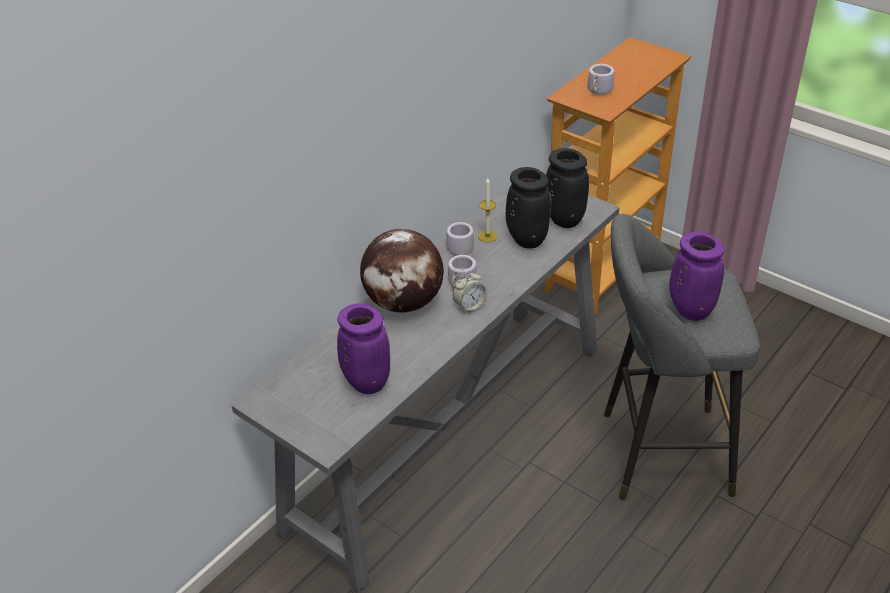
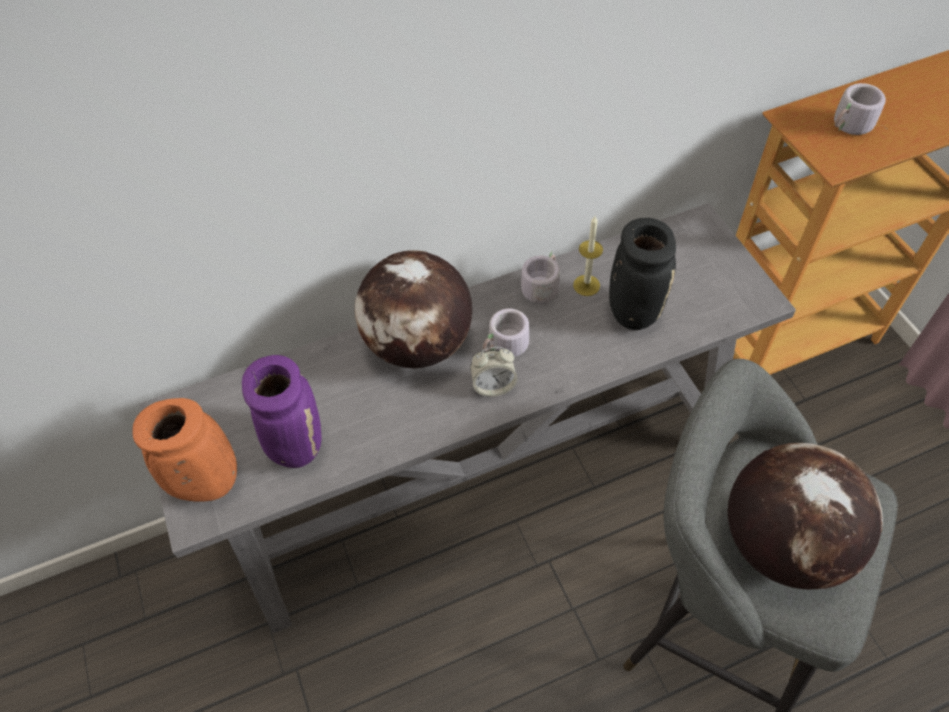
camera: 30 degrees right, 15 degrees up
(321, 426) = (206, 484): none -> orange vase
(563, 220) = (702, 299): black vase -> none
(689, 310) = (782, 541): purple vase -> globe

